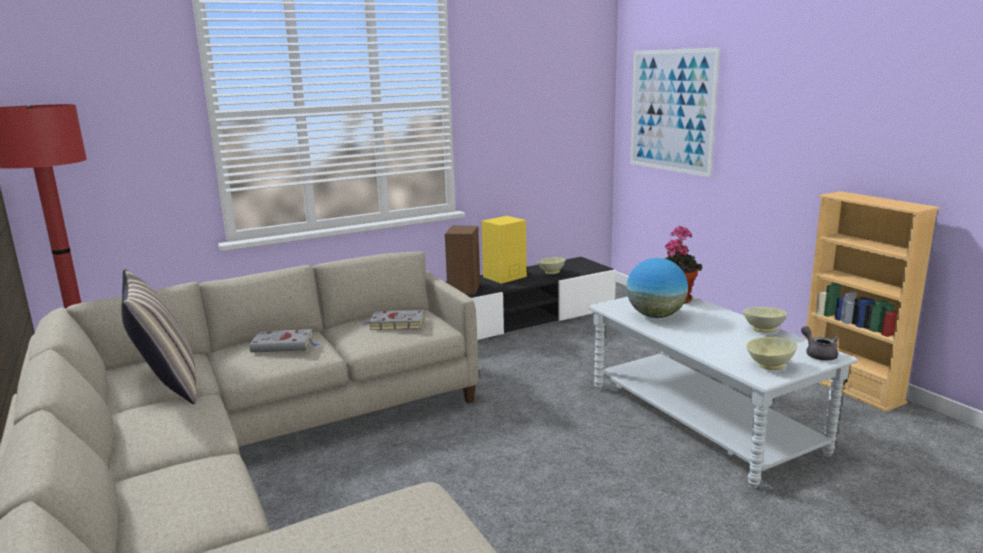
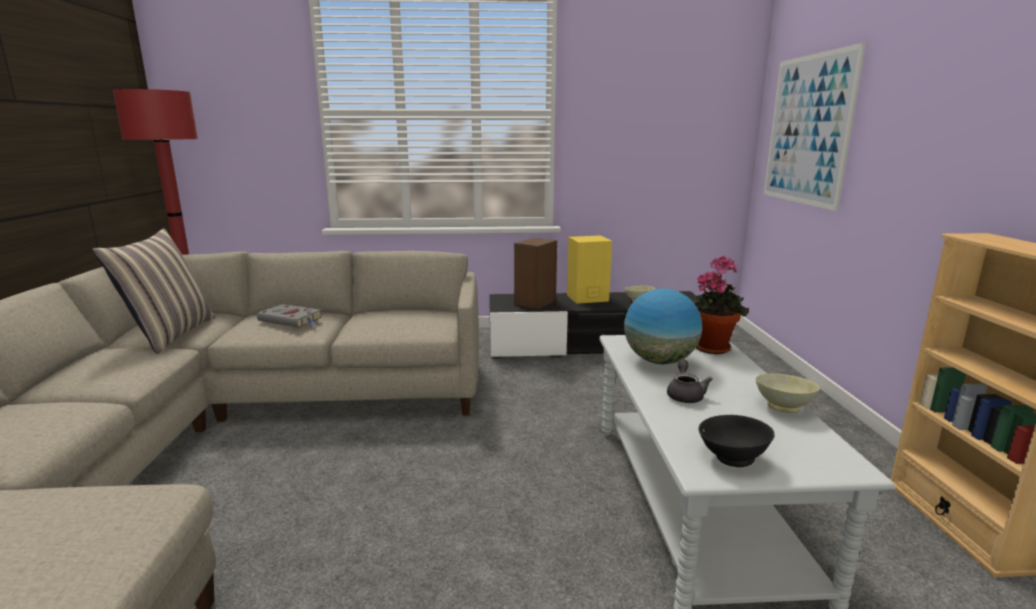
camera: 25 degrees right, 0 degrees up
(395, 324) = (404, 319): grey book -> none
(769, 365) = (731, 458): beige bowl -> black bowl
(818, 354) = (830, 461): grey teapot -> grey teapot (685, 394)

